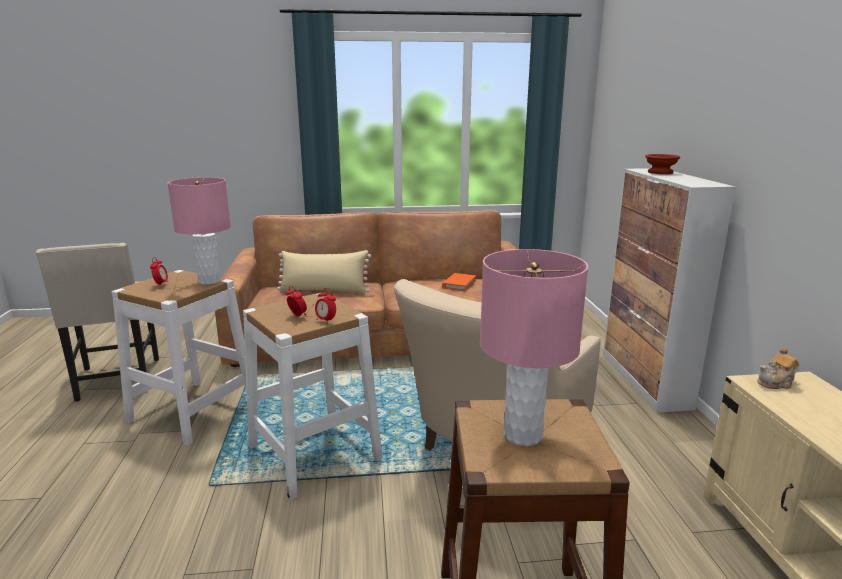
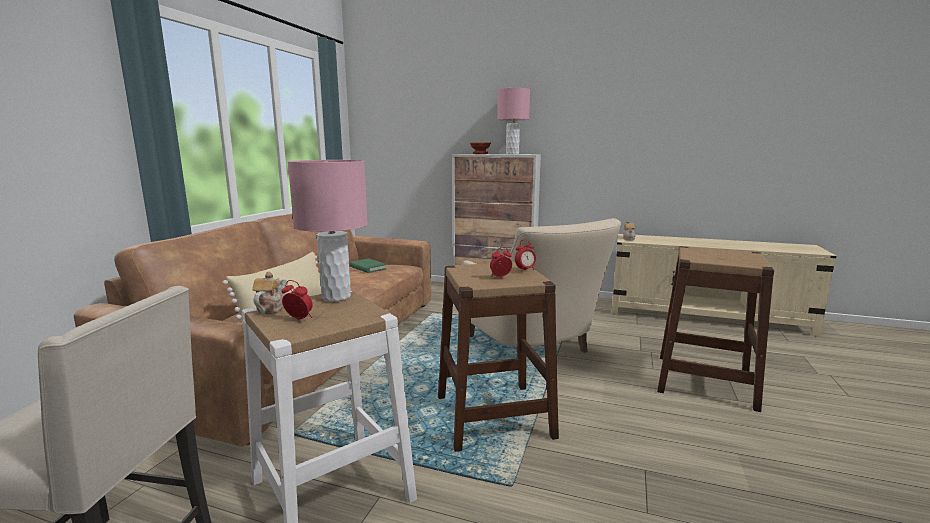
camera: 65 degrees left, 5 degrees down
(180, 274) = (271, 308): none -> teapot
(314, 452) = (493, 416): white stool -> brown stool
(459, 284) = (368, 268): orange book -> green book
(523, 435) = (720, 258): pink table lamp -> pink table lamp (512, 154)

